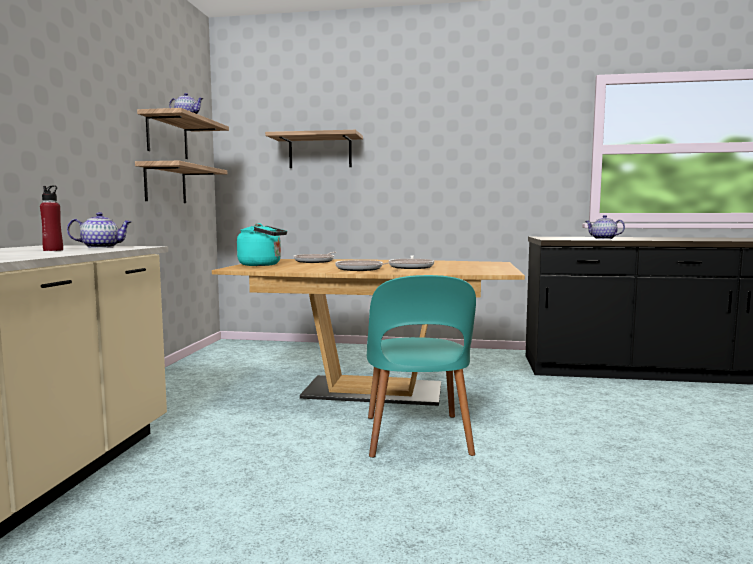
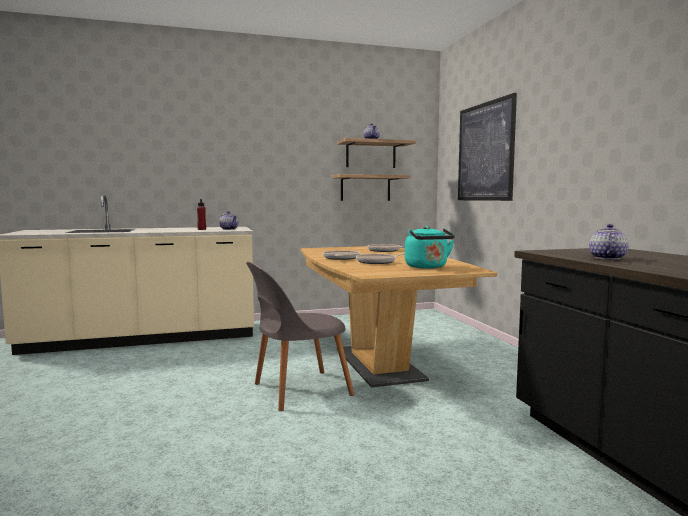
camera: 65 degrees right, 0 degrees up
(263, 265) = (341, 248): turquoise kettle -> turquoise kettle (427, 267)
(320, 152) = (485, 152): shelf -> picture
(416, 438) = (298, 390): turquoise chair -> grey chair

